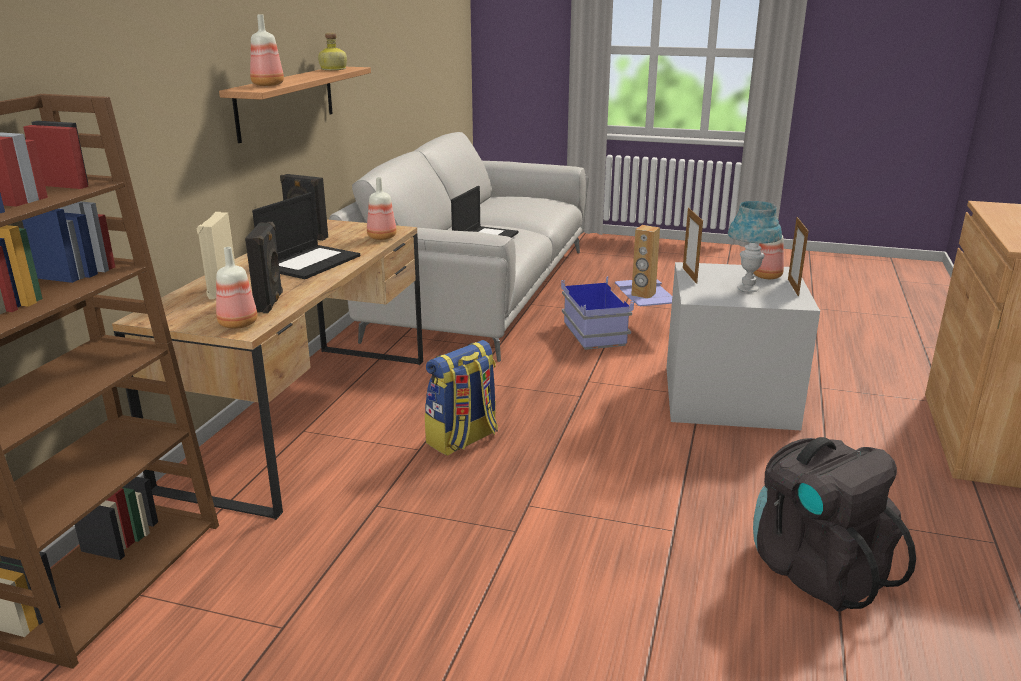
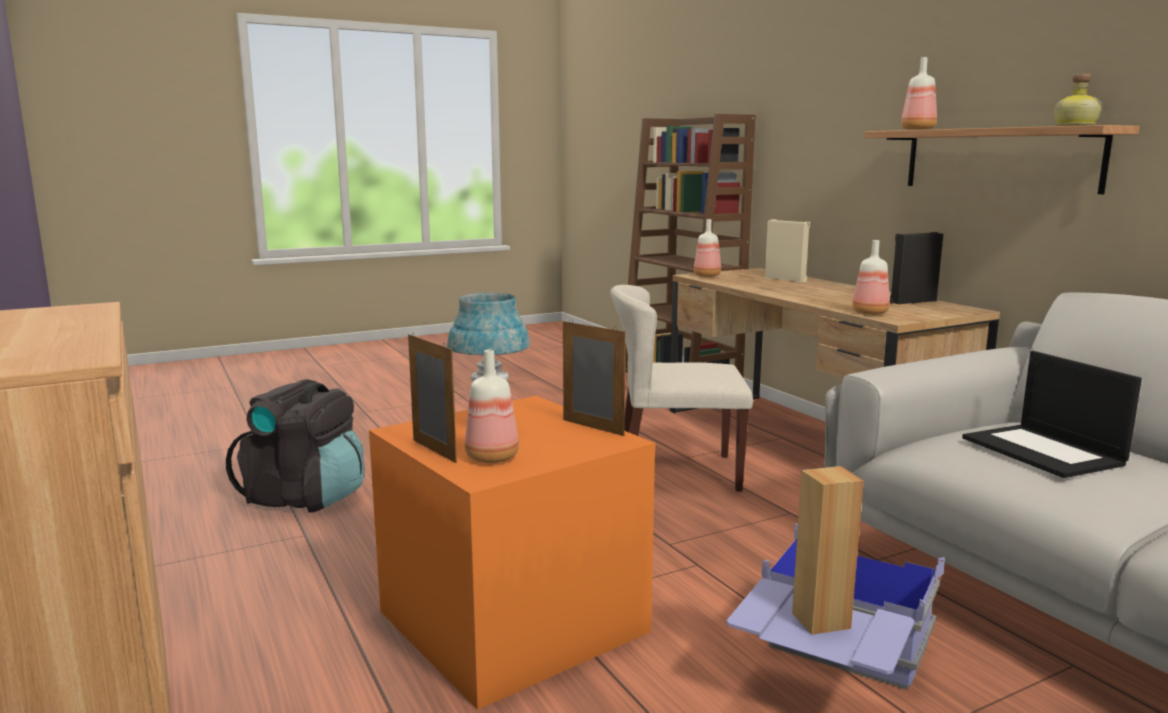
camera: 135 degrees right, 10 degrees down
(270, 303) = (734, 281): black speaker -> none
(310, 262) = (819, 294): laptop -> none
(462, 440) = (675, 472): backpack -> beige chair
(731, 397) = (508, 621): grey storage box -> orange storage box

